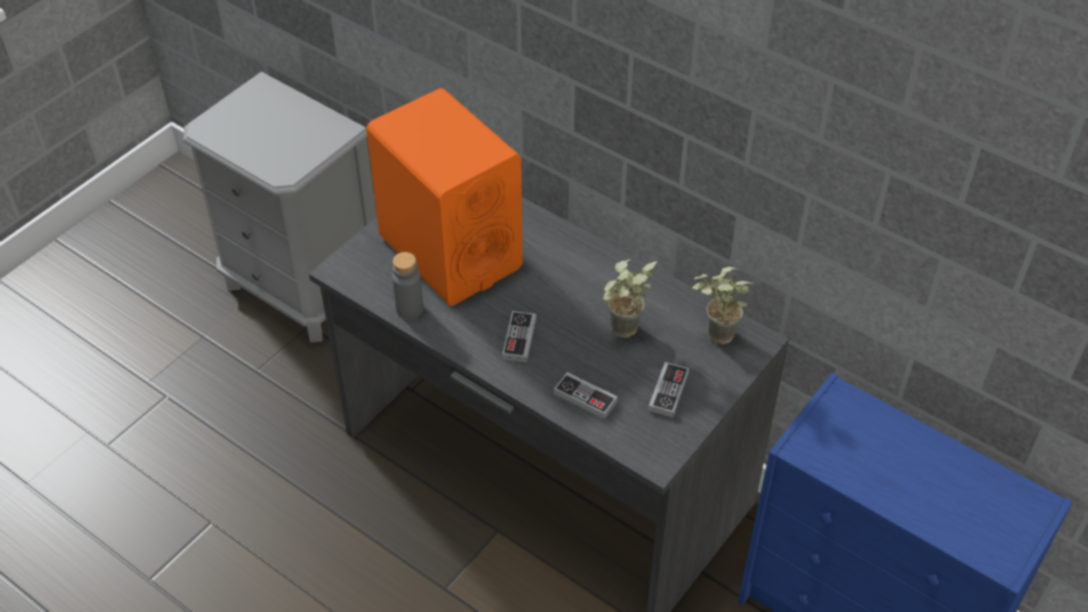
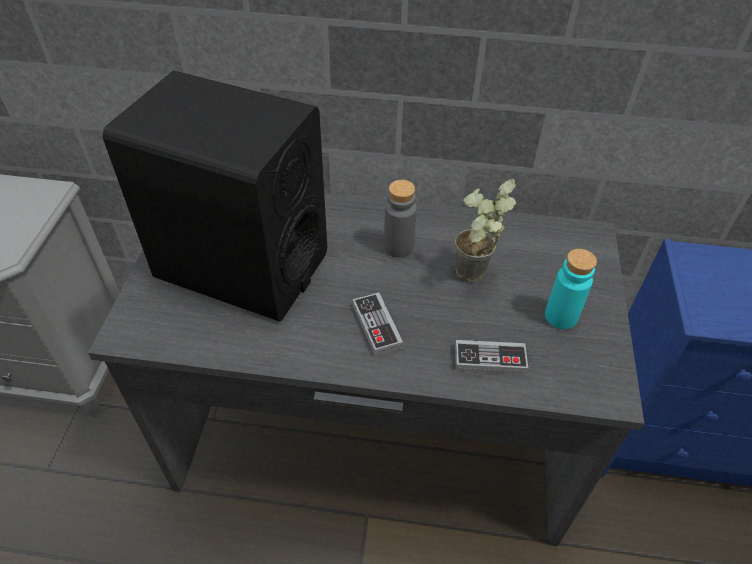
camera: 30 degrees left, 0 degrees up
(409, 309) = (235, 344): grey bottle -> grey bottle (398, 247)
(449, 252) = (241, 265): orange speaker -> black speaker
(668, 392) = (561, 316): game controller -> turquoise bottle
(713, 338) = (555, 248): potted plant -> none

